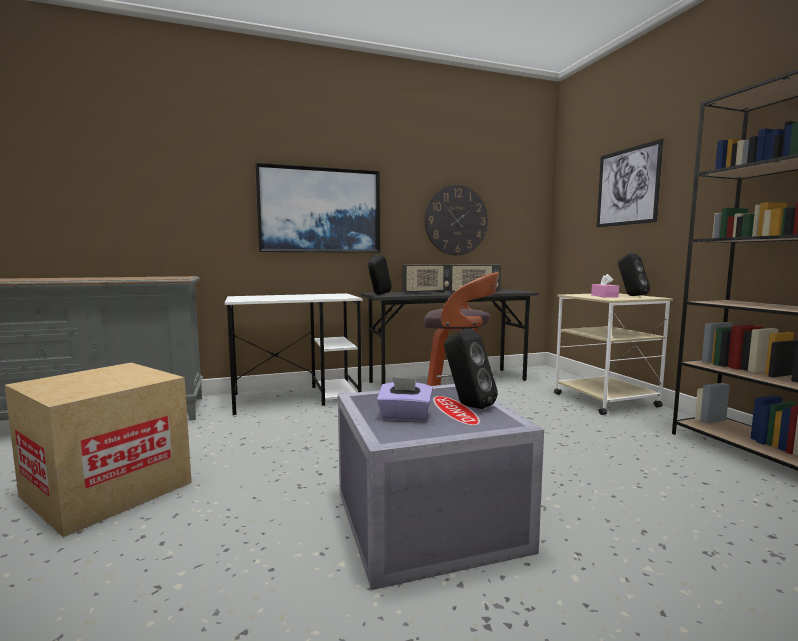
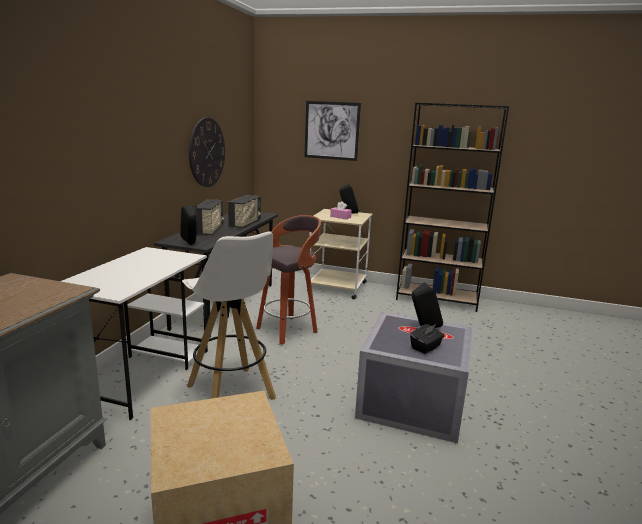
camera: 55 degrees left, 10 degrees up
(309, 429) = (231, 393): none -> white stool
(320, 210) = (115, 158): picture -> none
(405, 416) = (426, 347): purple tissue box -> black tissue box

